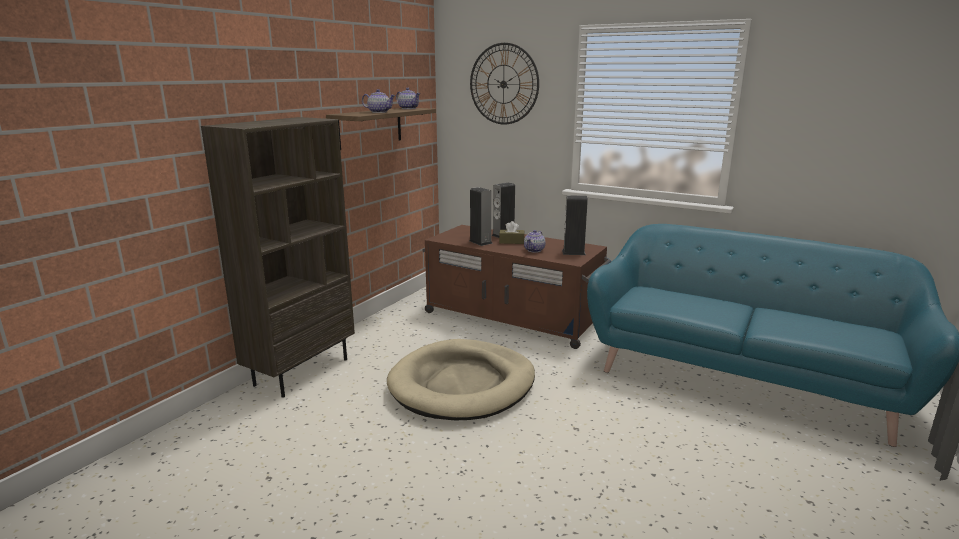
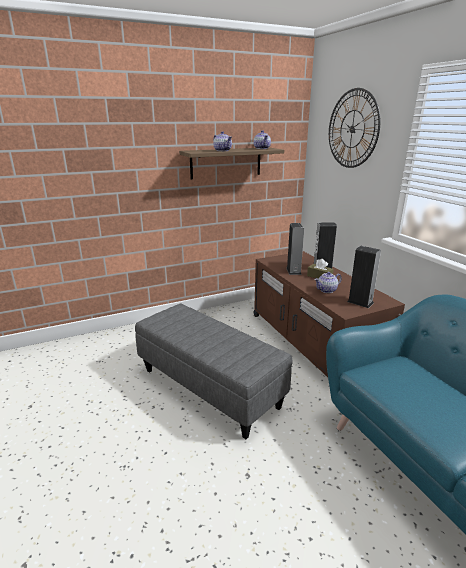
camera: 35 degrees right, 5 degrees up
(301, 371) = (131, 335): brown bookcase -> none
(462, 384) = (210, 388): beige dog bed -> grey ottoman

